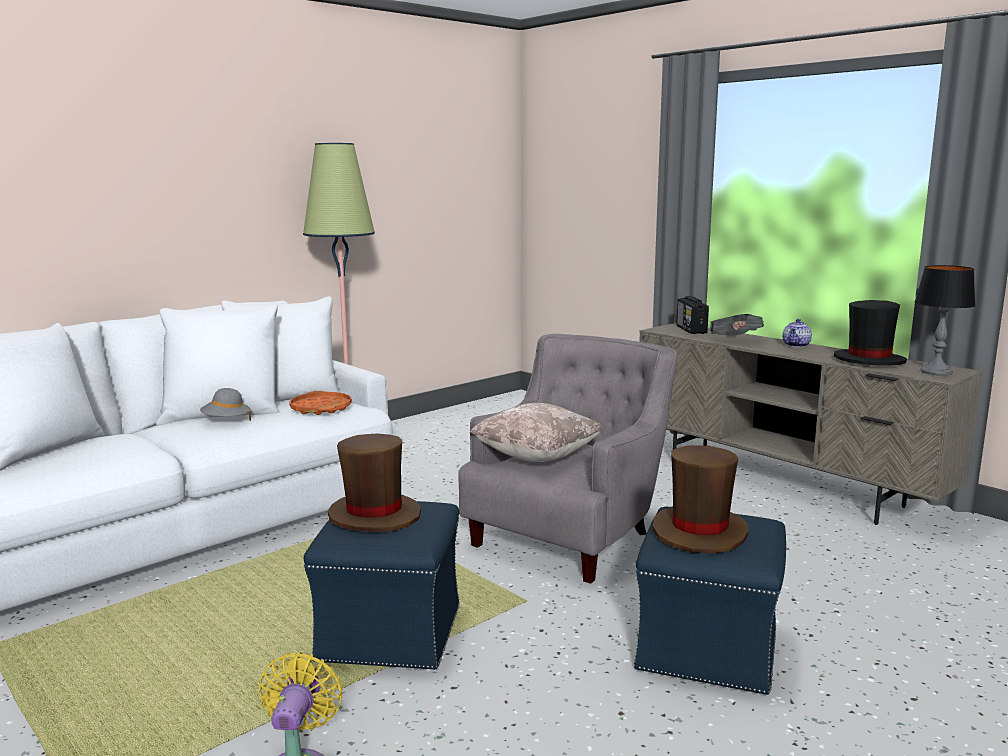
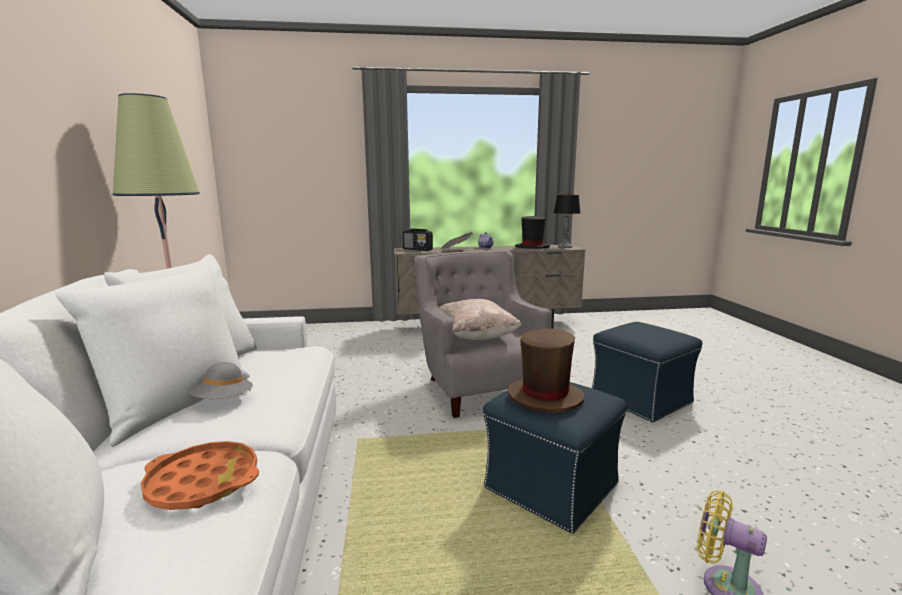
camera: 55 degrees left, 0 degrees up
(321, 408) = (279, 359): orange tray -> orange tray (203, 482)
(699, 532) = (647, 334): brown hat -> none

